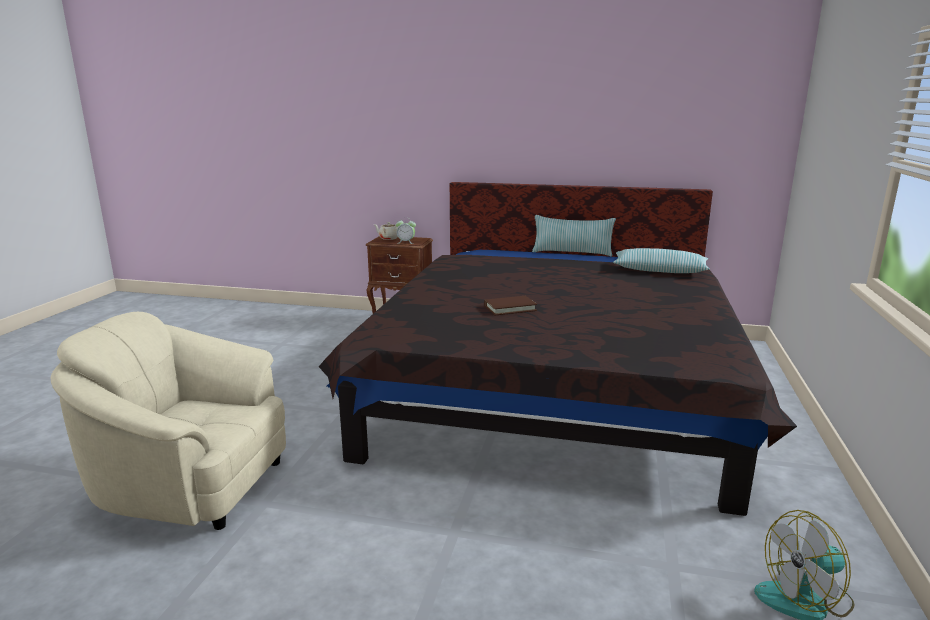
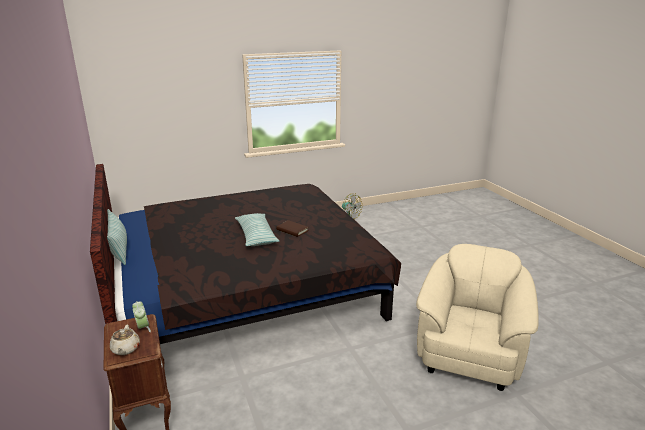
camera: 125 degrees left, 5 degrees up
(191, 485) = (469, 354): beige armchair -> beige armchair turned 135 degrees counterclockwise
(659, 270) = (167, 213): pillow -> pillow (256, 236)

